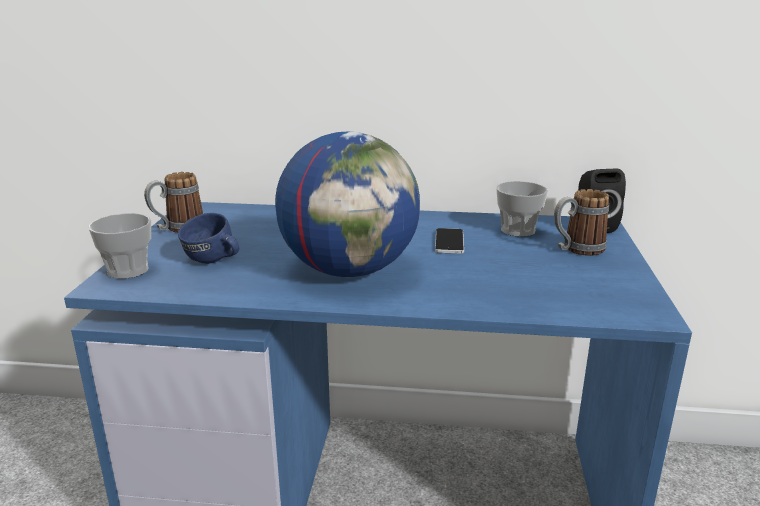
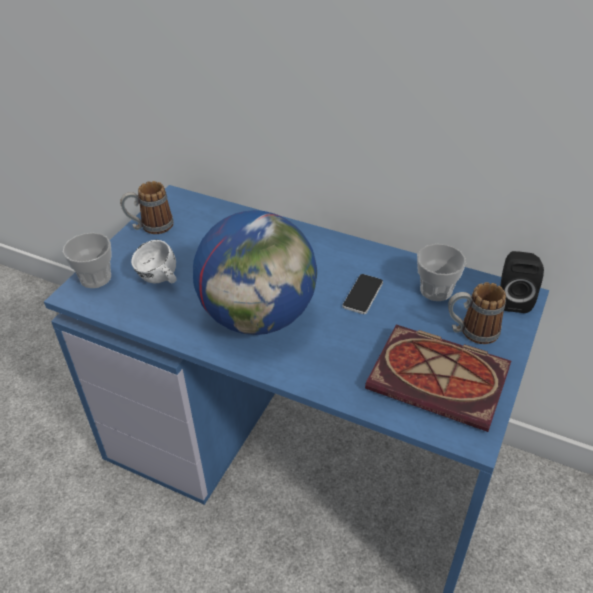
camera: 20 degrees right, 20 degrees up
(212, 262) = (159, 281): blue mug -> white mug
(580, 282) = (442, 379): none -> book

